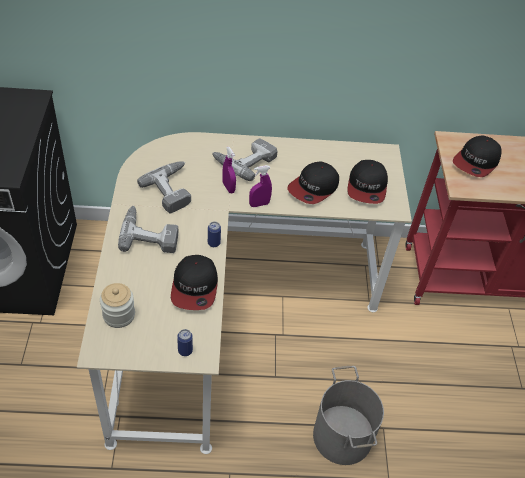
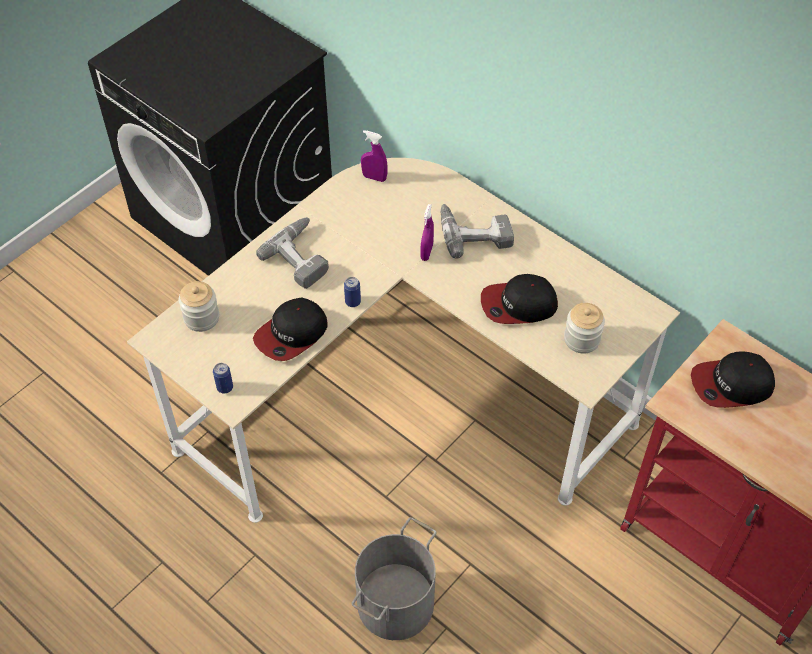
camera: 45 degrees right, 5 degrees up
(173, 189) = (369, 223): power drill -> none
(259, 204) = (440, 288): purple spray bottle -> purple spray bottle (374, 177)
(367, 187) = (581, 339): cap -> jar

